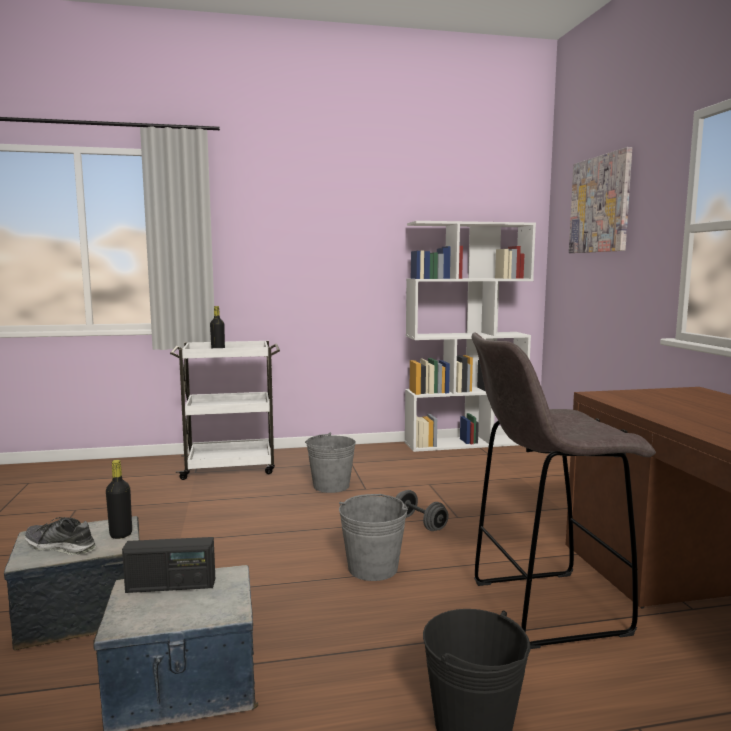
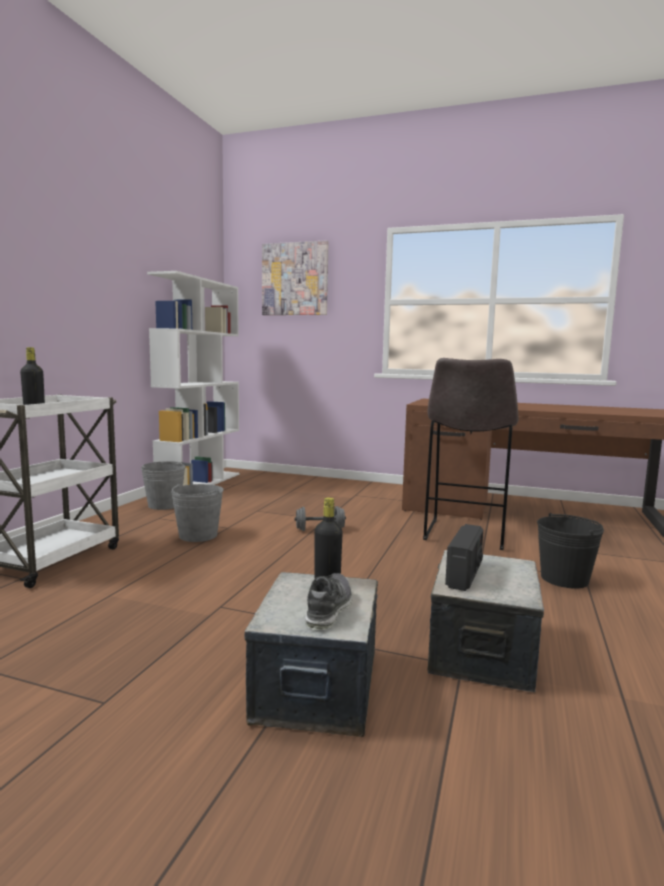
camera: 60 degrees left, 0 degrees up
(60, 547) = (328, 609): shoe -> shoe turned 150 degrees clockwise
(373, 568) = (371, 558): grey bucket -> grey bucket (164, 505)

